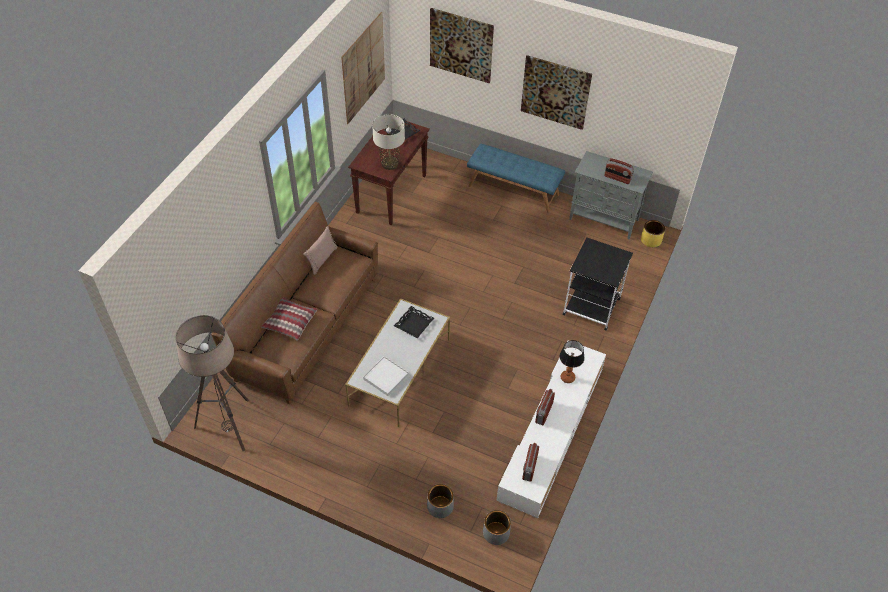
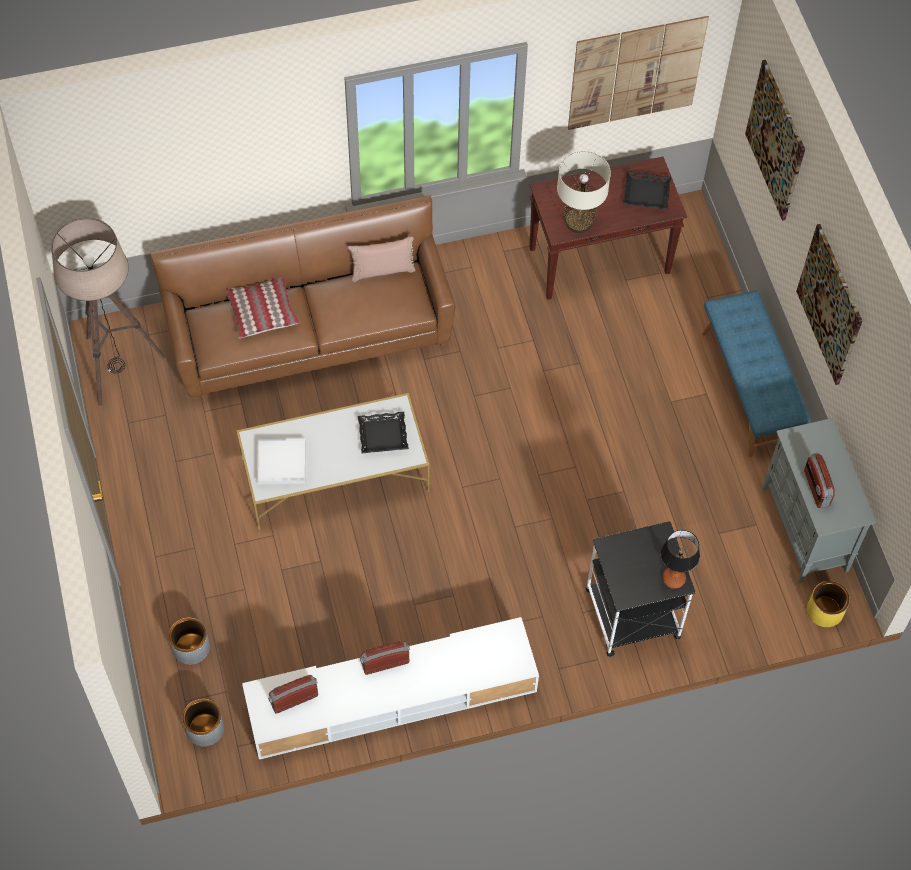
camera: 50 degrees right, 10 degrees up
(568, 377) = (461, 655): table lamp -> table lamp (674, 579)

